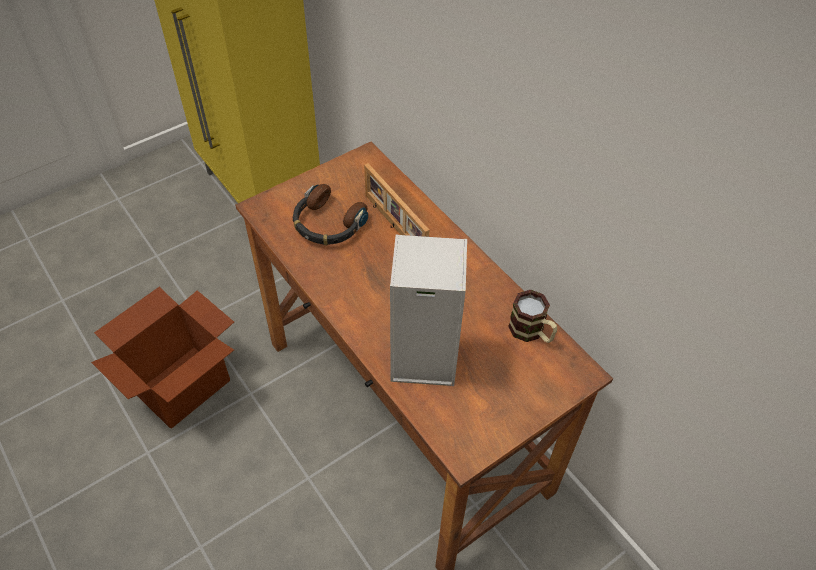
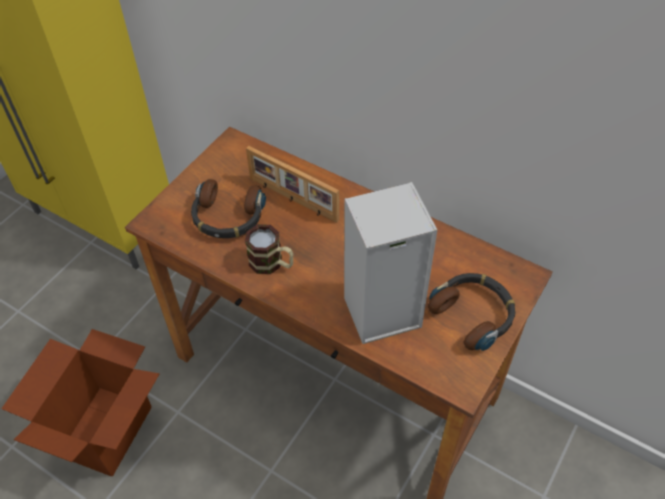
camera: 20 degrees left, 0 degrees up
(510, 391) = (473, 314): none -> headphones
(531, 332) = (464, 255): mug -> mug (272, 263)

